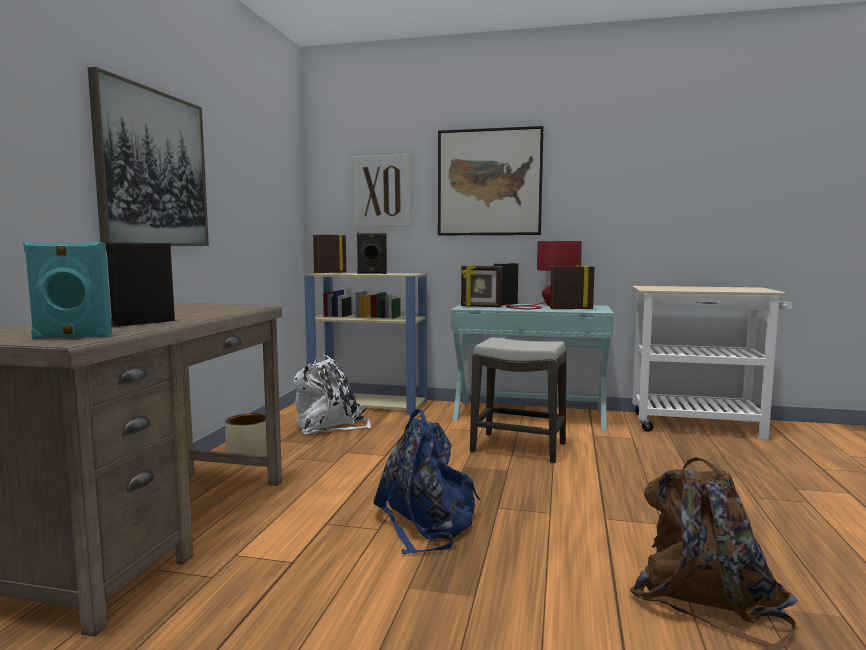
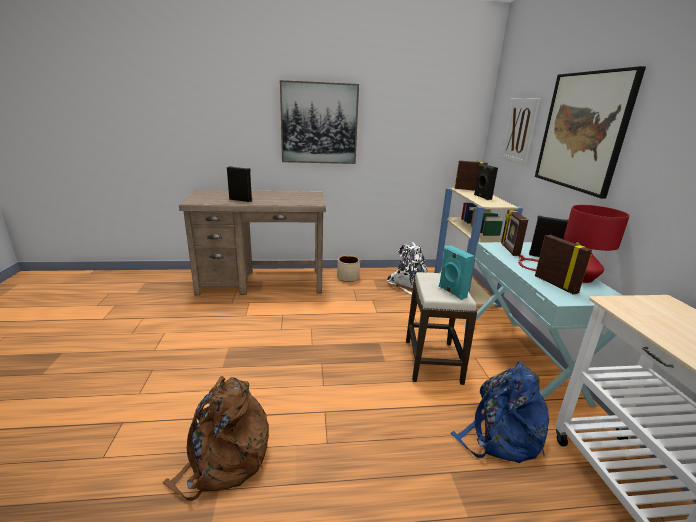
camera: 70 degrees right, 15 degrees up
(72, 337) = (202, 200): turquoise speaker -> turquoise speaker (451, 292)
(427, 523) = (292, 342): blue backpack -> blue backpack (500, 435)

